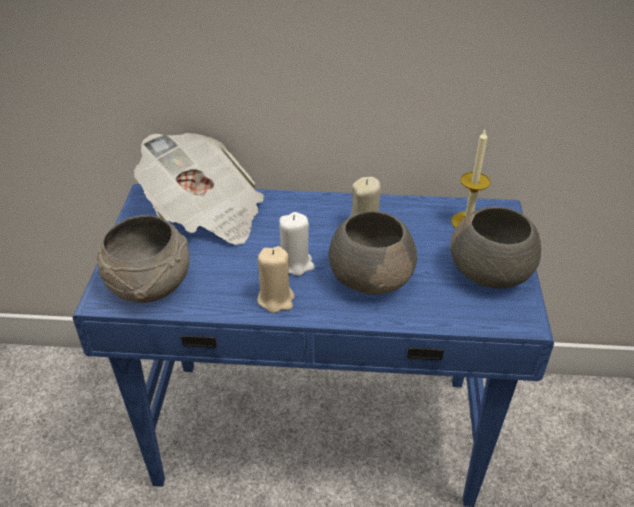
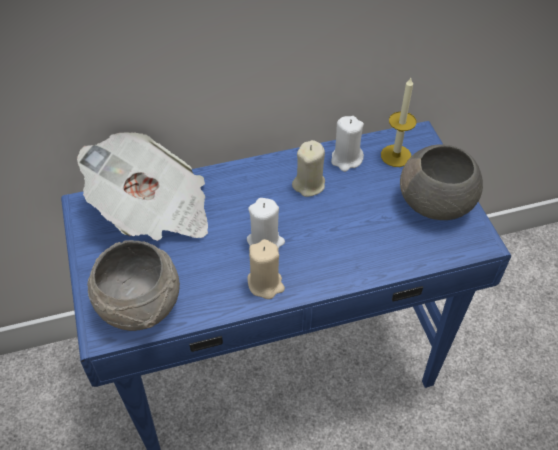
camera: 20 degrees left, 10 degrees up
(371, 277) = (338, 236): grey bowl -> none
(414, 214) = (346, 159): none -> white candle

